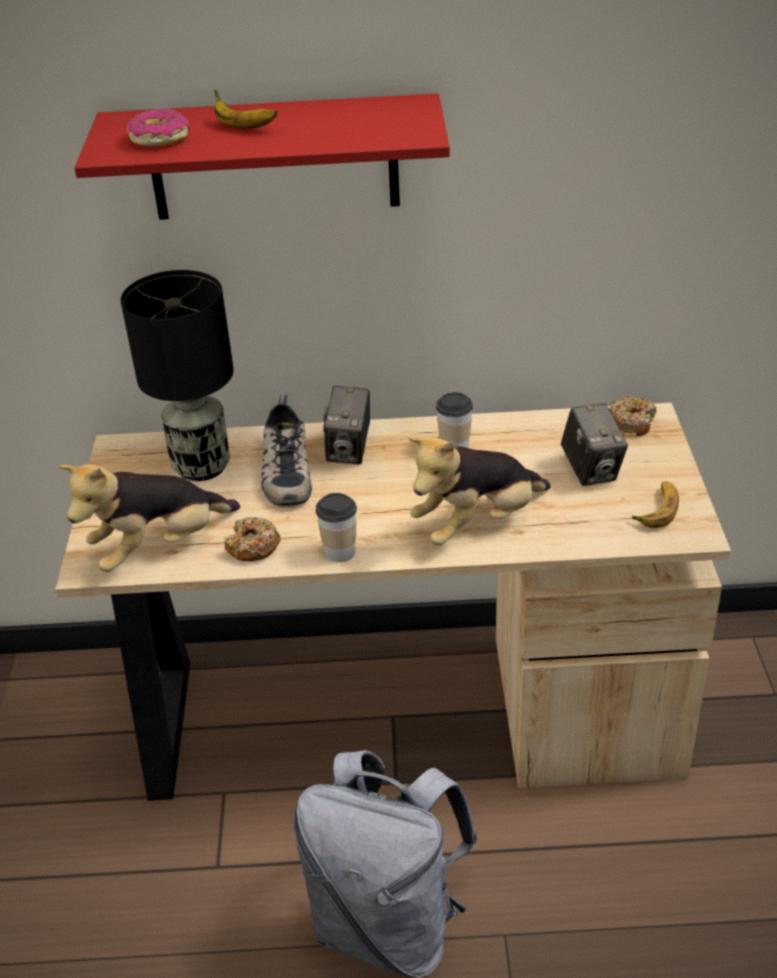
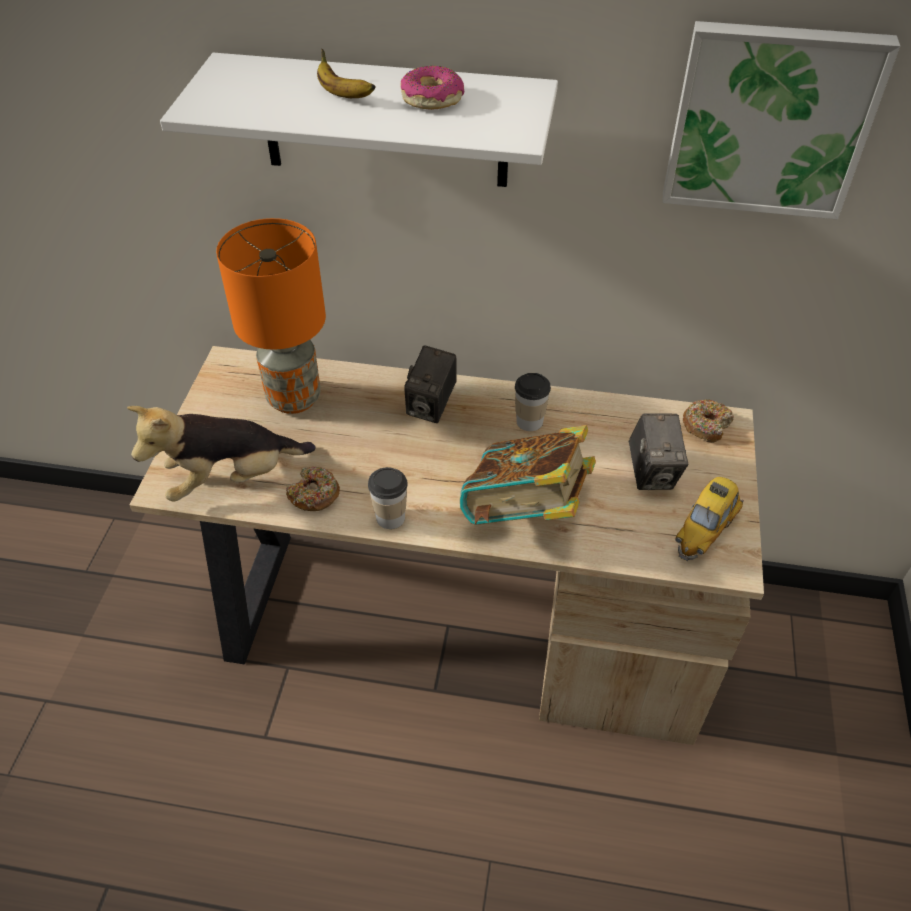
camera: 10 degrees right, 10 degrees up
(159, 138) = (255, 96): donut -> donut (431, 99)
(200, 467) = (292, 398): black table lamp -> orange table lamp
(274, 158) = (384, 122): red shelf -> white shelf
(284, 470) = (366, 416): shoe -> none
(389, 924) = (394, 826): grey backpack -> none
(477, 524) = (526, 512): plush toy -> book
(637, 104) = (769, 120): none -> picture
(658, 509) = (705, 531): banana -> toy car

